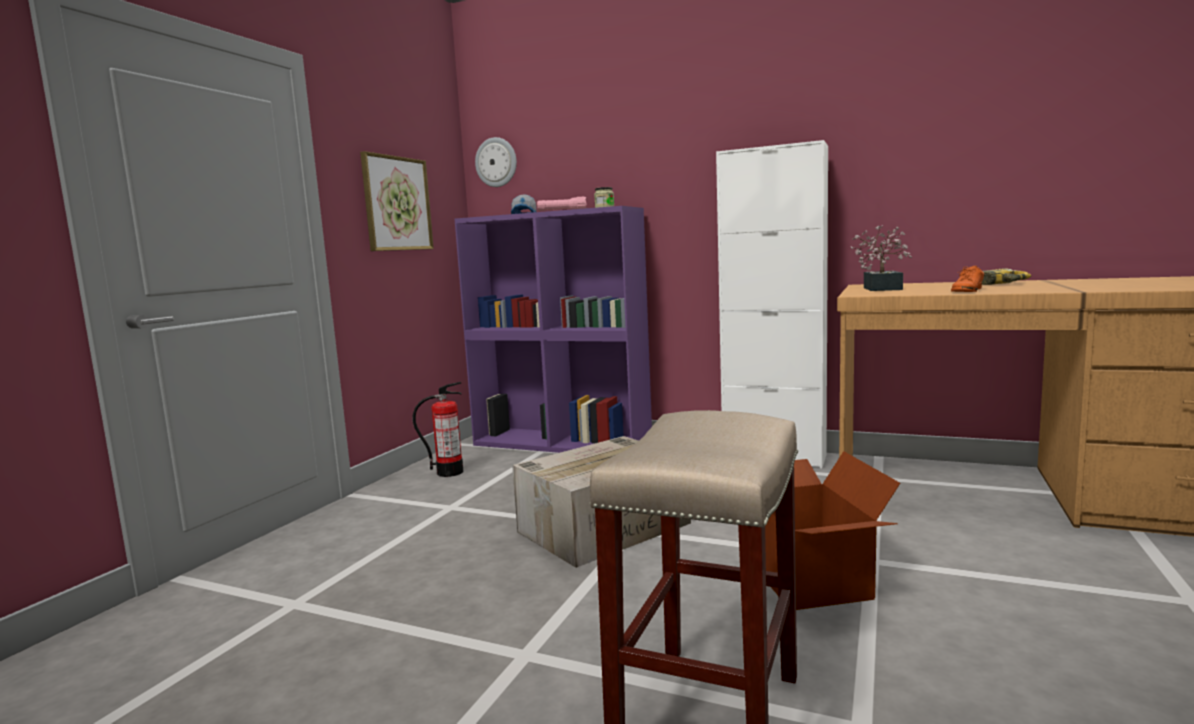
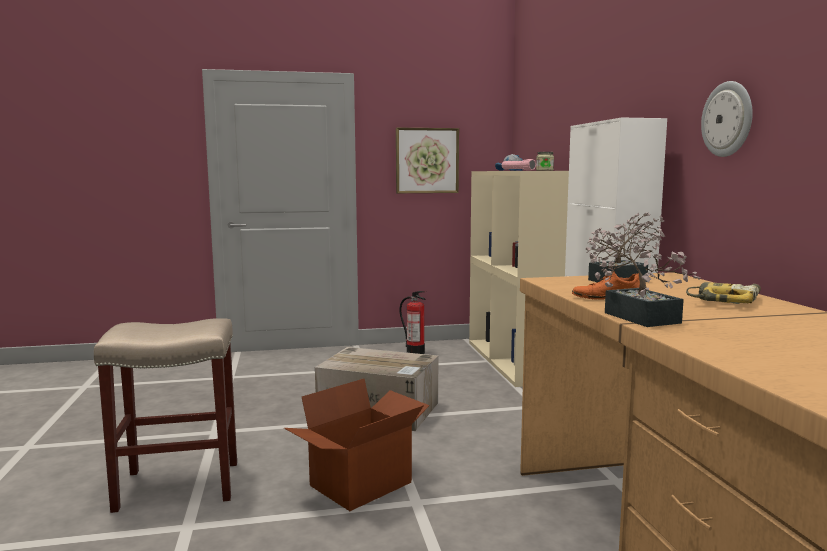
camera: 55 degrees right, 0 degrees up
(496, 162) = (521, 125): wall clock -> wall clock (728, 119)
(563, 443) = (513, 361): purple bookcase -> beige bookcase
(1052, 290) = (636, 316): none -> potted plant

